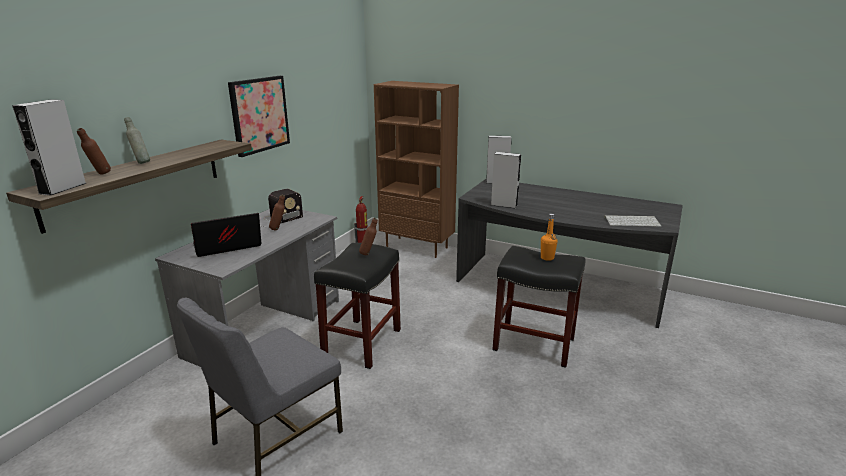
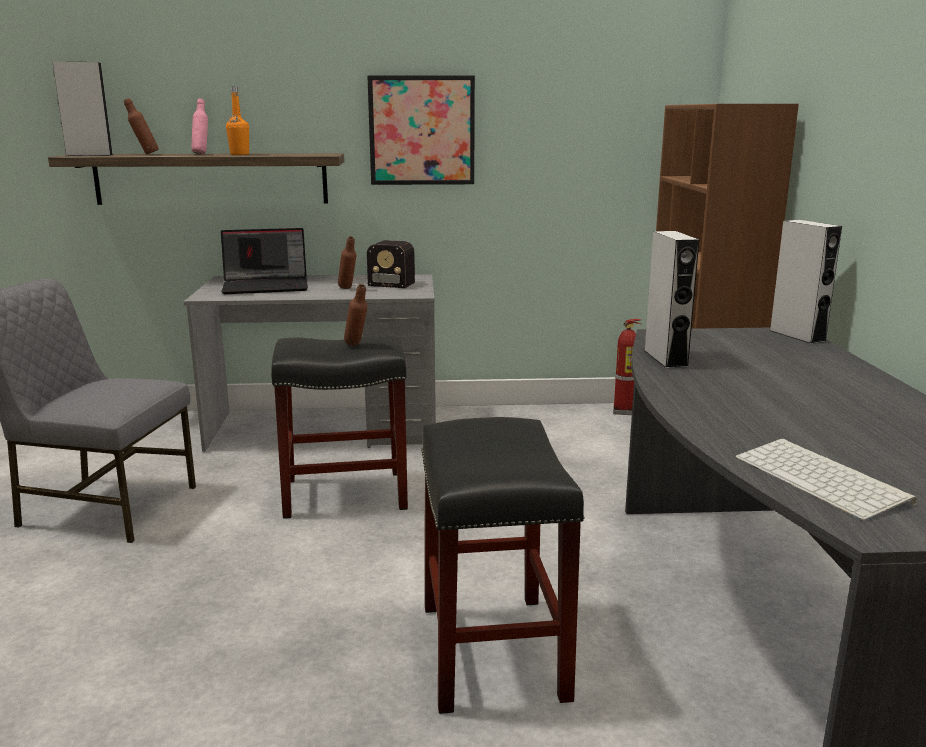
camera: 60 degrees right, 5 degrees down
(141, 163) = (201, 154): grey bottle -> pink bottle
(227, 247) = (267, 286): laptop -> laptop turned 135 degrees clockwise
(547, 258) = (507, 452): orange bottle -> orange bottle (239, 154)

